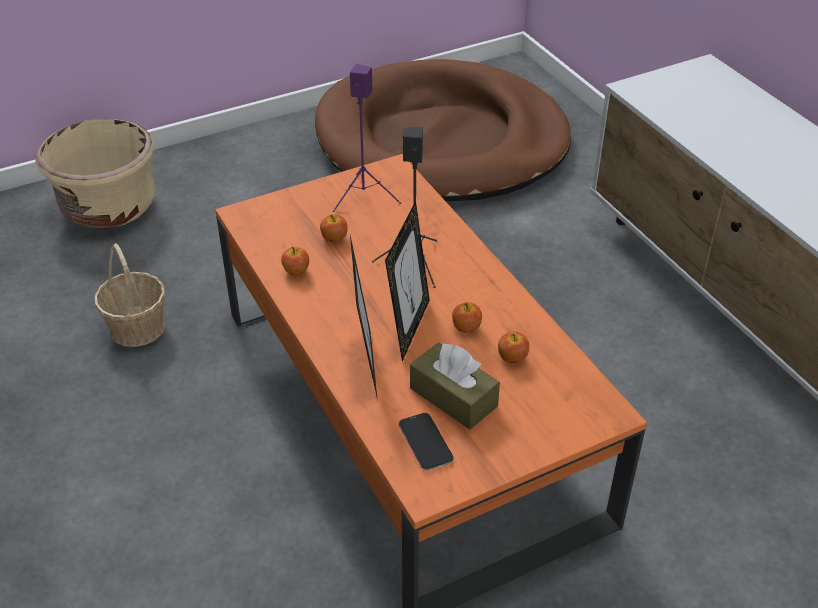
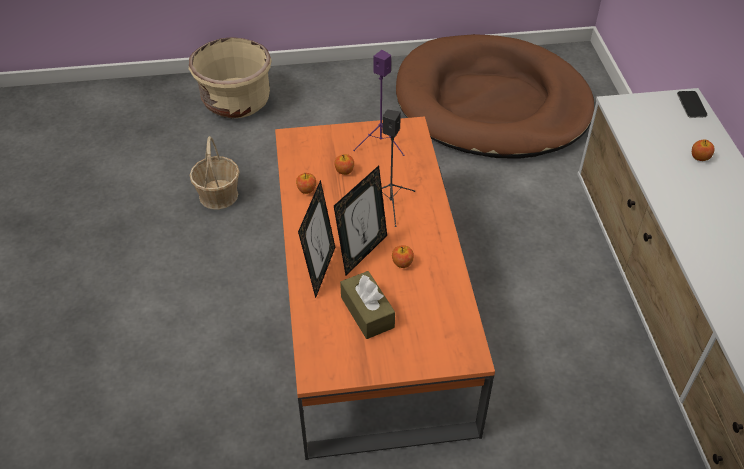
camera: 20 degrees right, 5 degrees up
(425, 442) = (332, 339): phone -> phone (691, 105)
(512, 357) = (423, 294): apple -> apple (699, 157)

